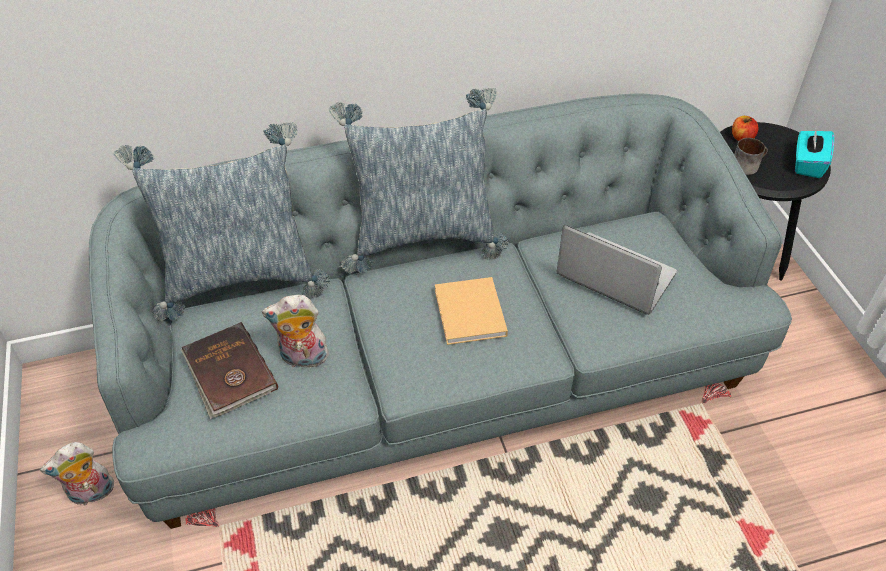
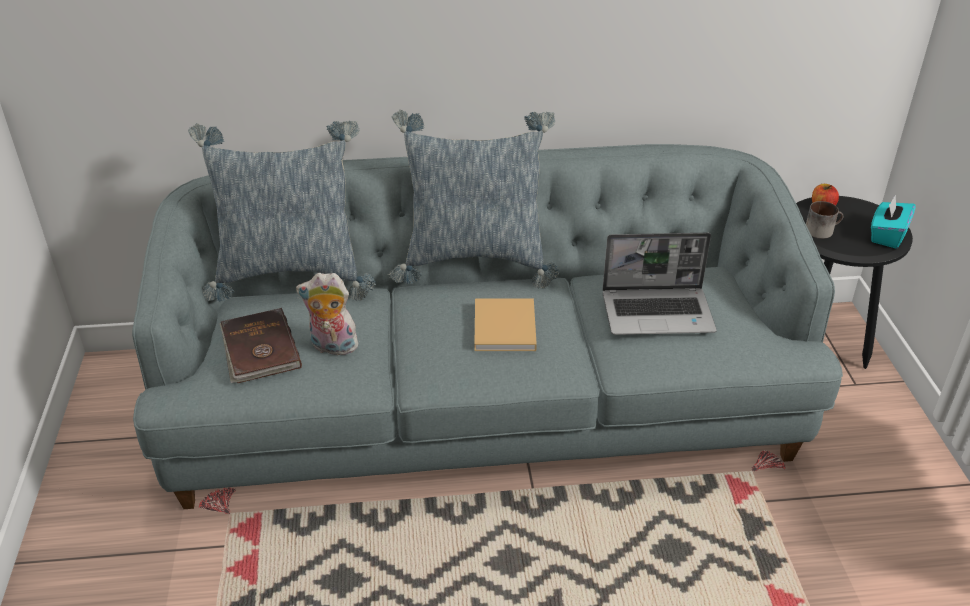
camera: 10 degrees right, 10 degrees down
(91, 494) = (117, 469): plush toy -> none
(613, 276) = (658, 312): laptop -> laptop turned 135 degrees clockwise

